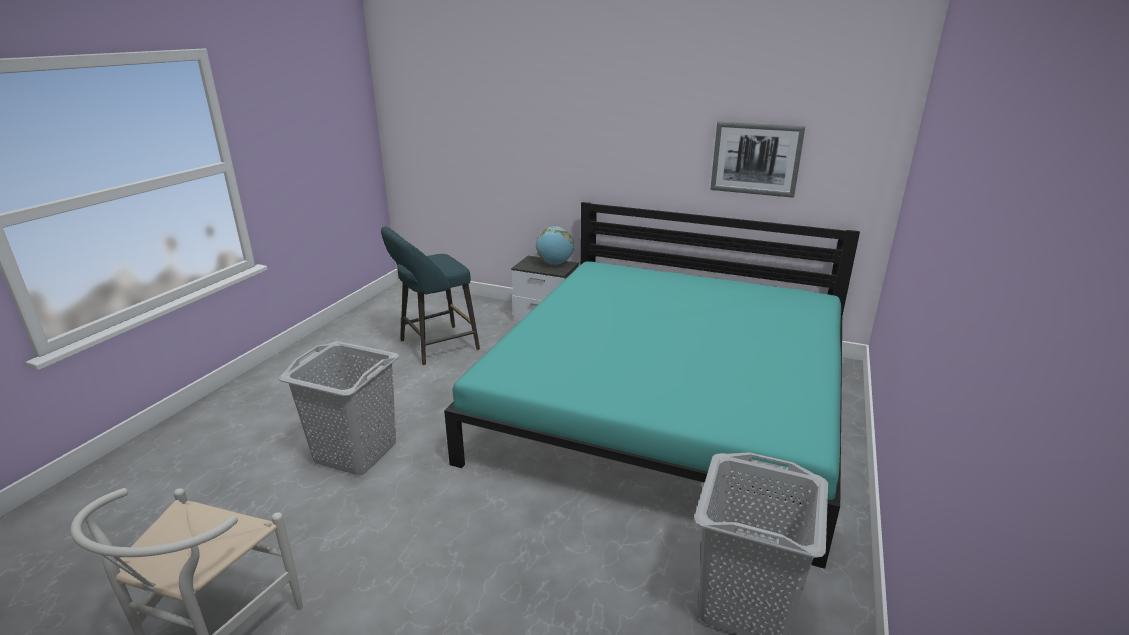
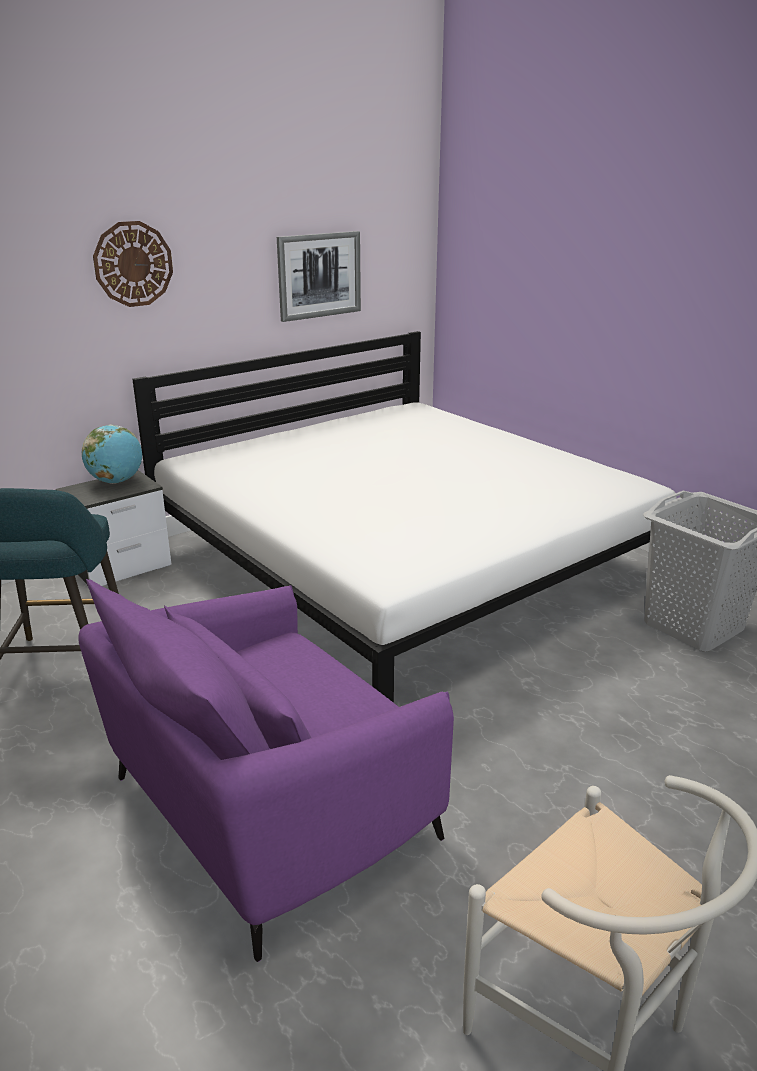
camera: 60 degrees left, 0 degrees up
(355, 452) = (268, 809): grey laundry basket -> purple armchair
(599, 126) = (133, 264): none -> wall clock
(667, 404) = (401, 562): turquoise bed -> white bed

